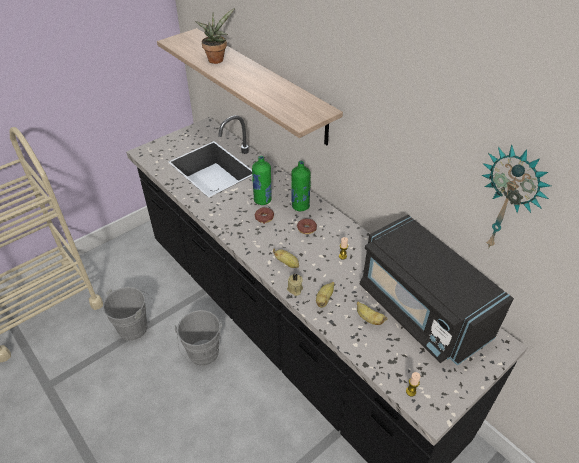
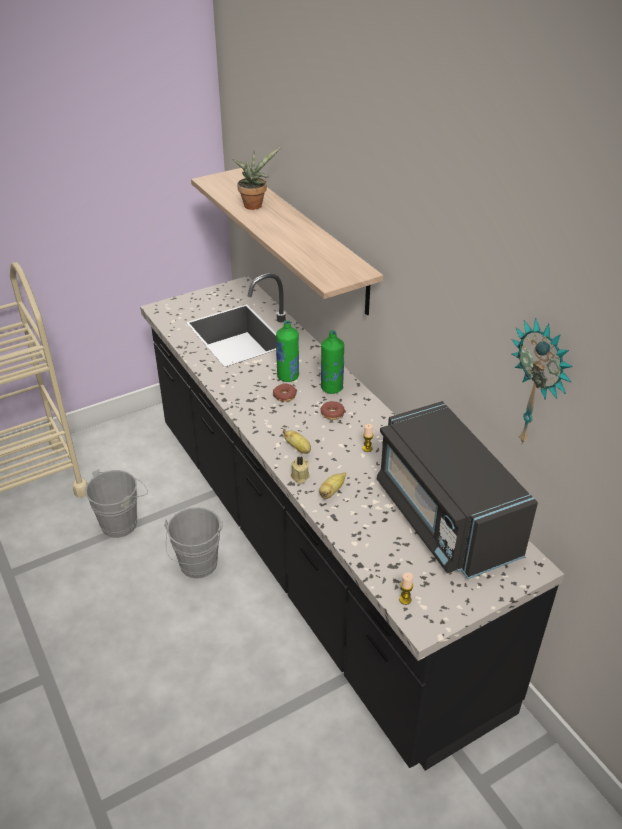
camera: 10 degrees right, 5 degrees down
(368, 319) = (378, 518): banana -> none

